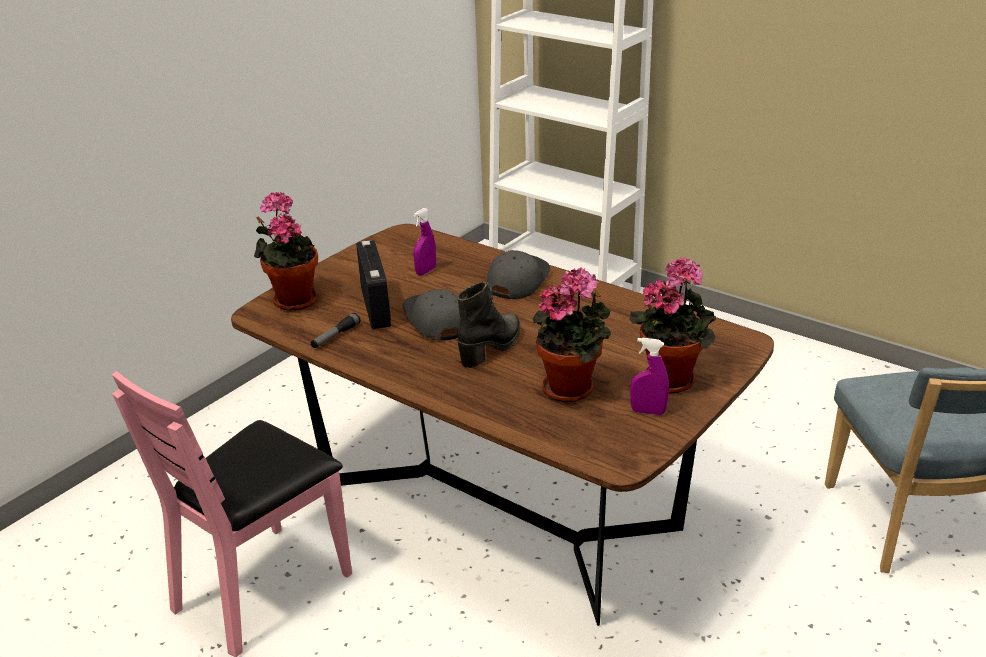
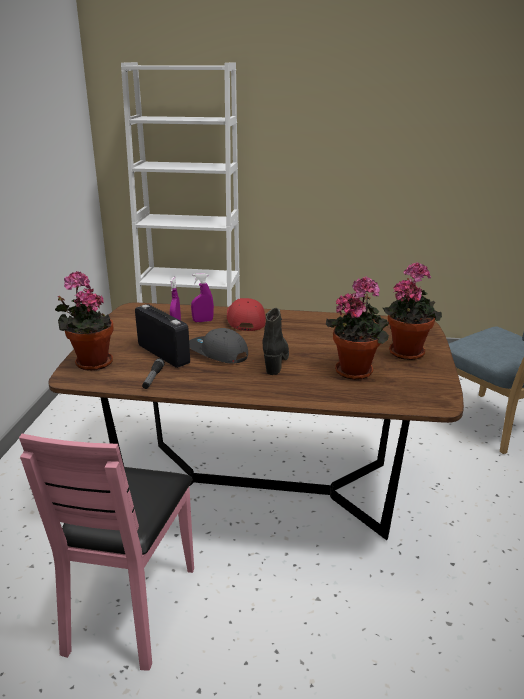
camera: 30 degrees left, 5 degrees down
(516, 280) = (245, 320): grey cap -> red cap
(648, 412) = (417, 372): purple spray bottle -> purple spray bottle (203, 321)

